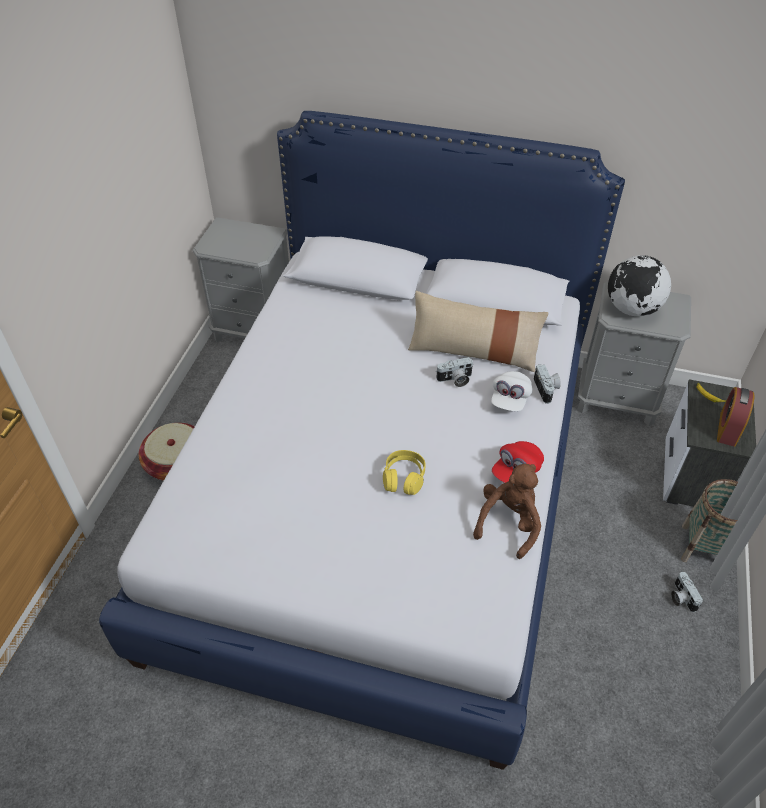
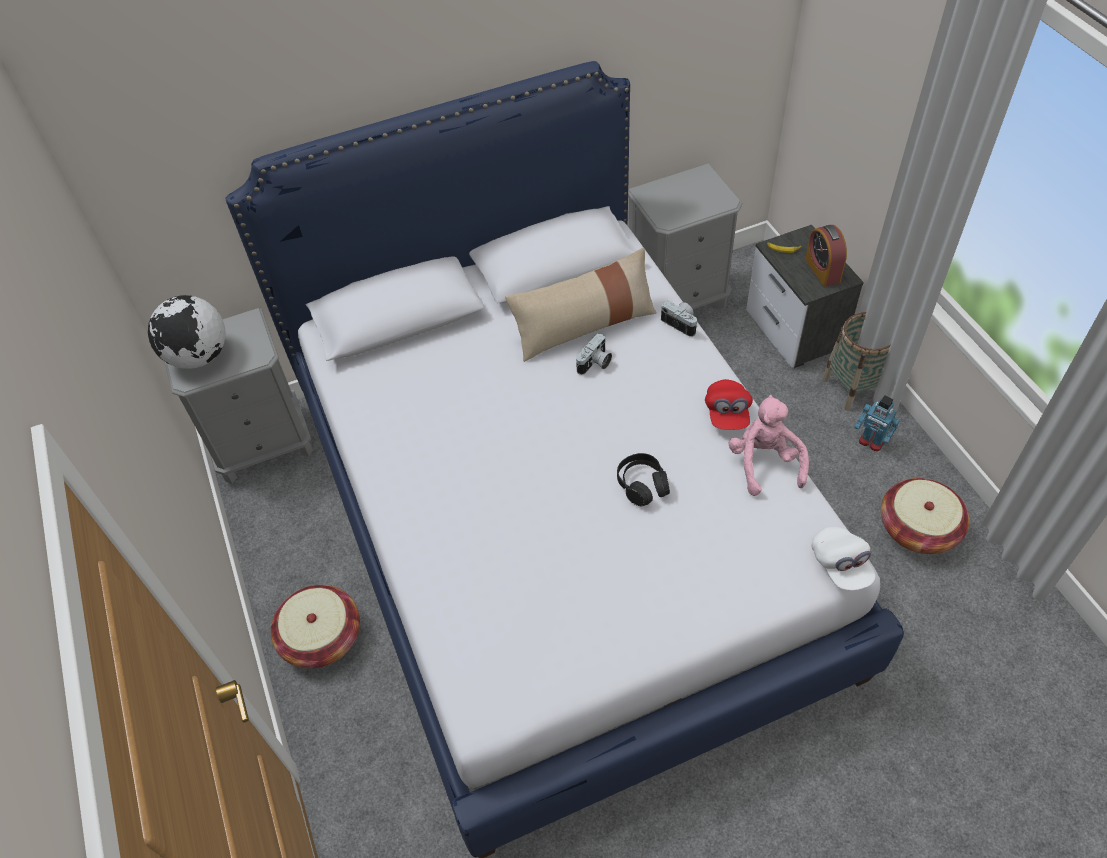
camera: 35 degrees left, 5 degrees up
(404, 478) = (642, 485): yellow headphones -> black headphones
(509, 523) = (764, 463): brown plush toy -> pink plush toy
(510, 399) = (659, 351): white cap -> white cap (840, 565)
(631, 309) = (675, 204): globe -> globe (199, 357)
(658, 689) = (918, 528): none -> basket
(681, 597) = (871, 441): camera -> toy robot

